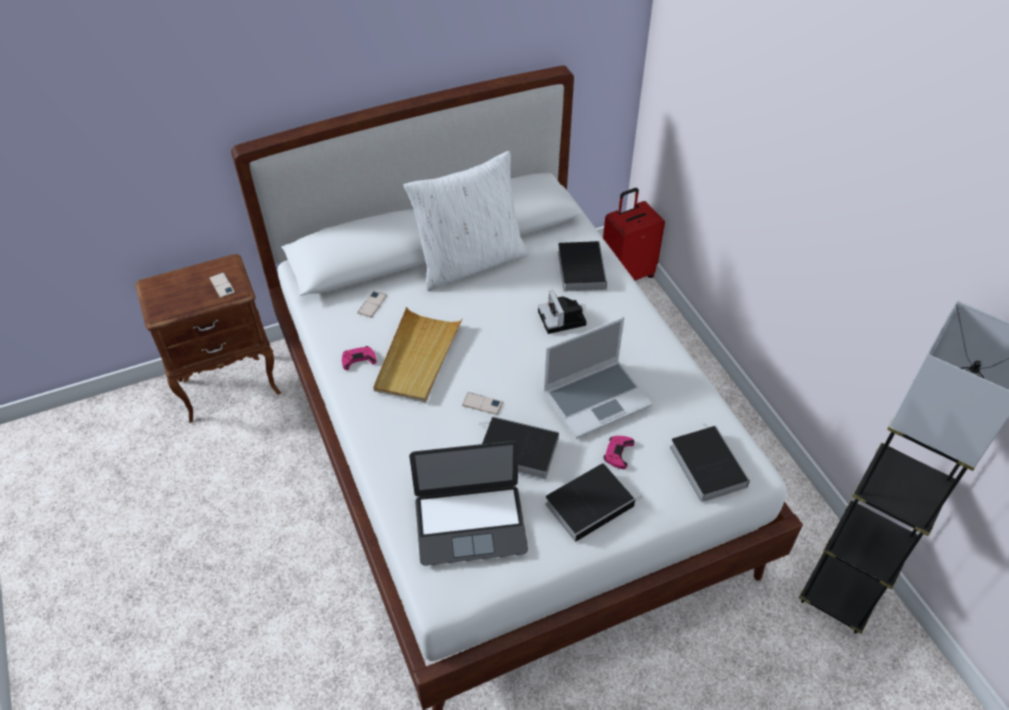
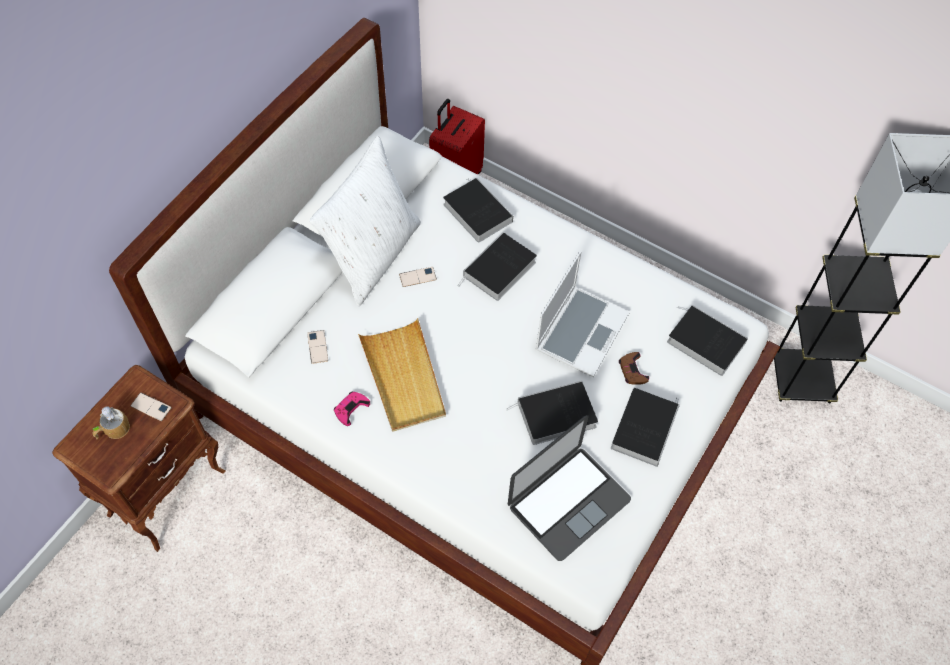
camera: 35 degrees left, 10 degrees up
(184, 287) = (113, 430): none -> mug
(482, 403) = (493, 389): phone -> phone (417, 277)
(563, 319) = (498, 271): camera -> book
(618, 453) = (632, 370): pink game controller -> brown game controller

